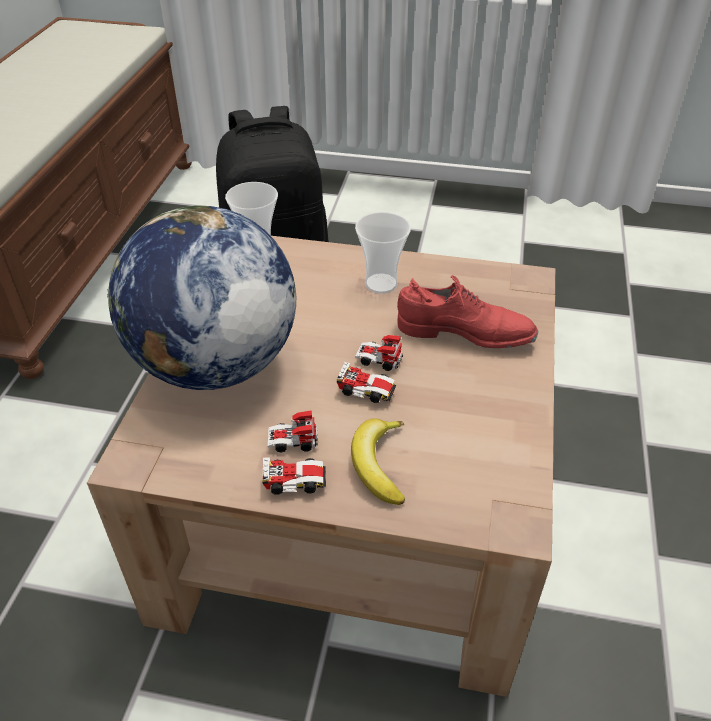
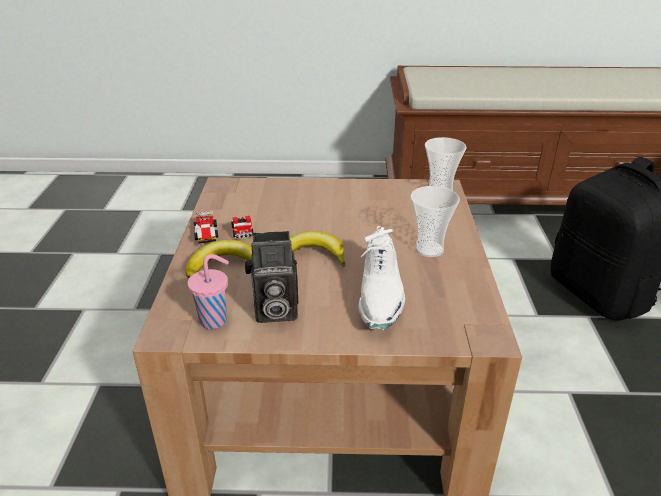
camera: 80 degrees right, 10 degrees down
(214, 365) = (307, 195): globe -> none
(373, 377) = (312, 256): toy car -> banana
(465, 334) = (380, 297): red shoe -> white shoe
(482, 421) = (273, 311): none -> camera
(496, 475) = (215, 320): none -> pink cup

